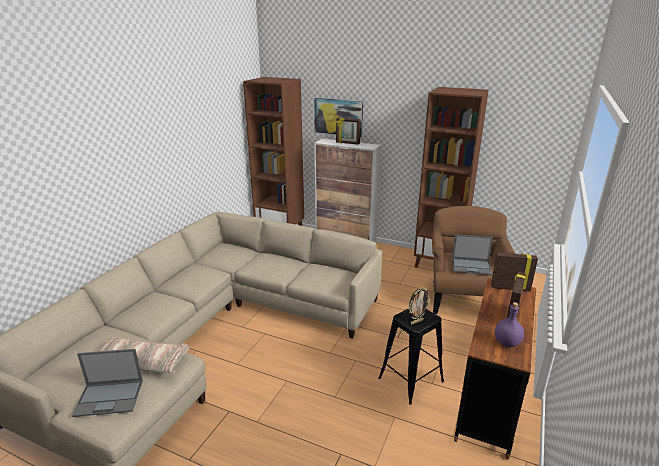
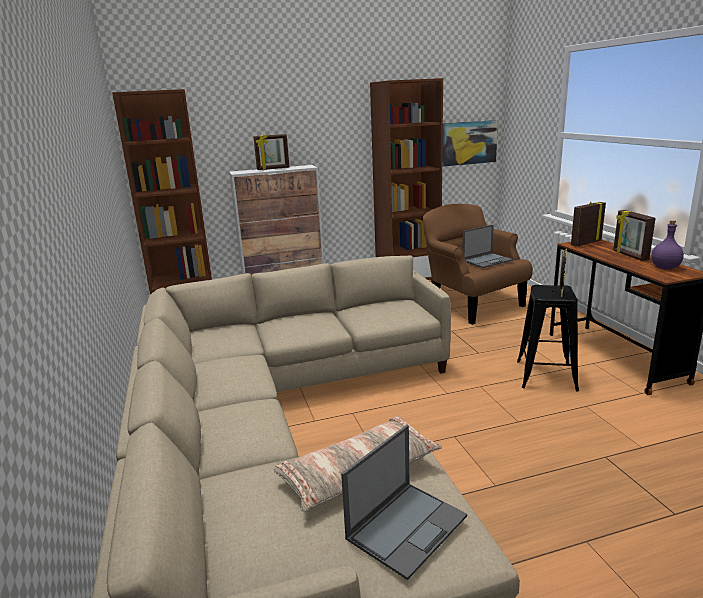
camera: 40 degrees left, 5 degrees down
(338, 117) = (247, 138): picture -> picture (468, 143)

